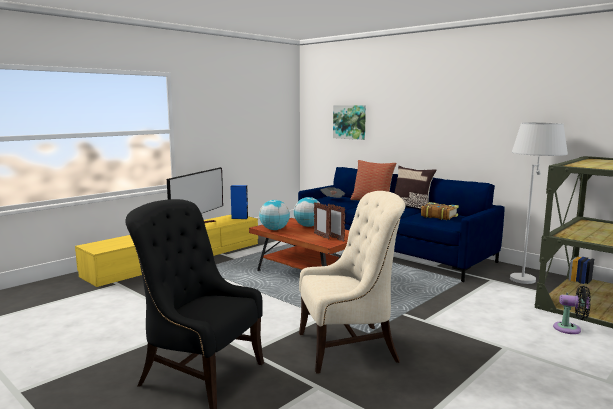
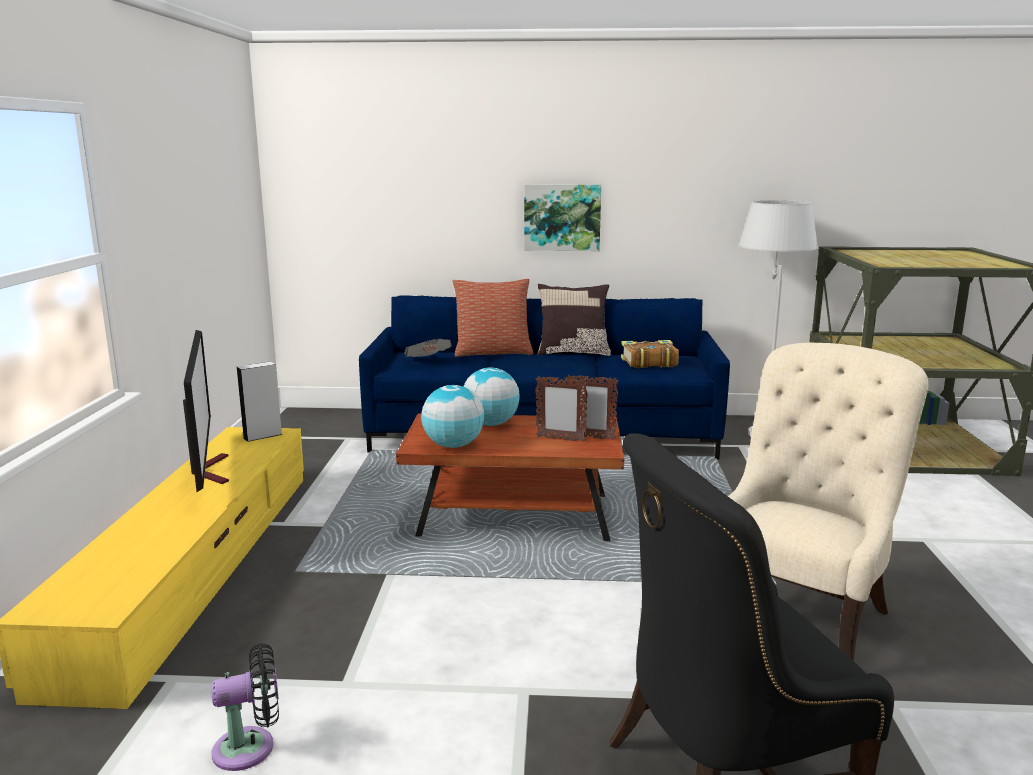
camera: 40 degrees left, 5 degrees up
(239, 218) = (262, 436): blue speaker -> grey speaker
(349, 122) = (396, 206): picture -> picture (562, 217)
(570, 329) = (923, 489): black fan -> black fan (250, 748)

